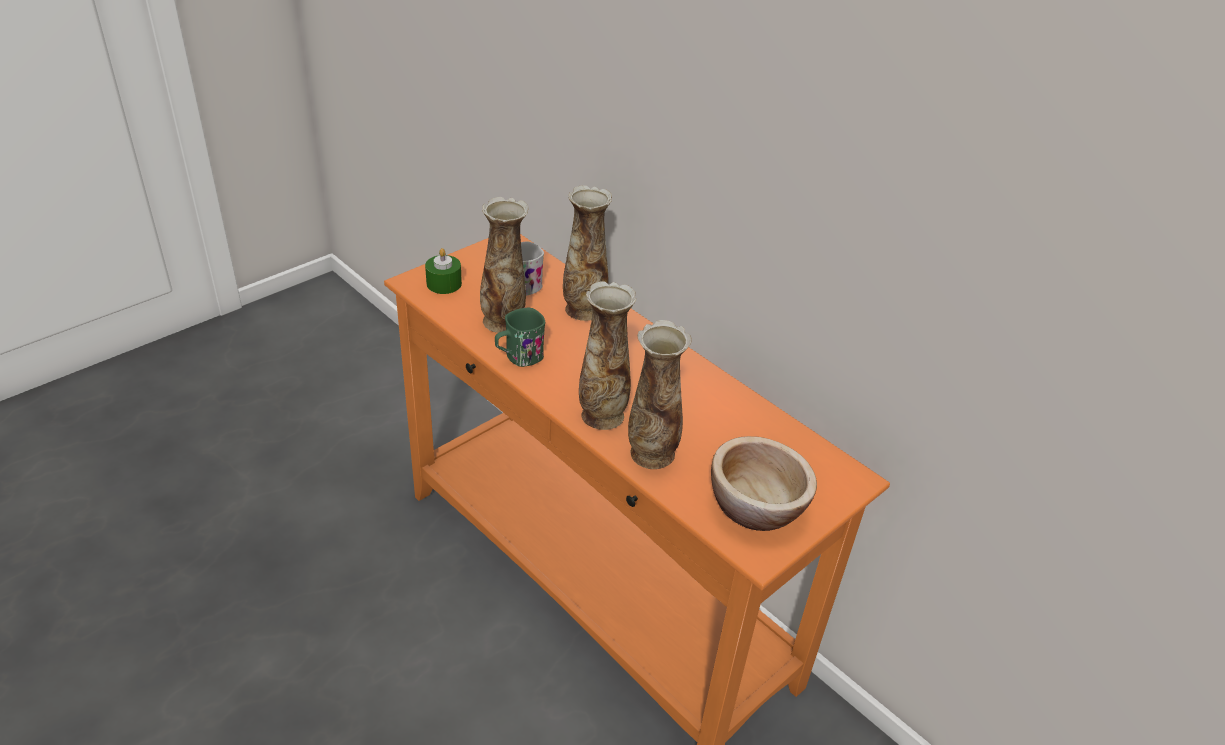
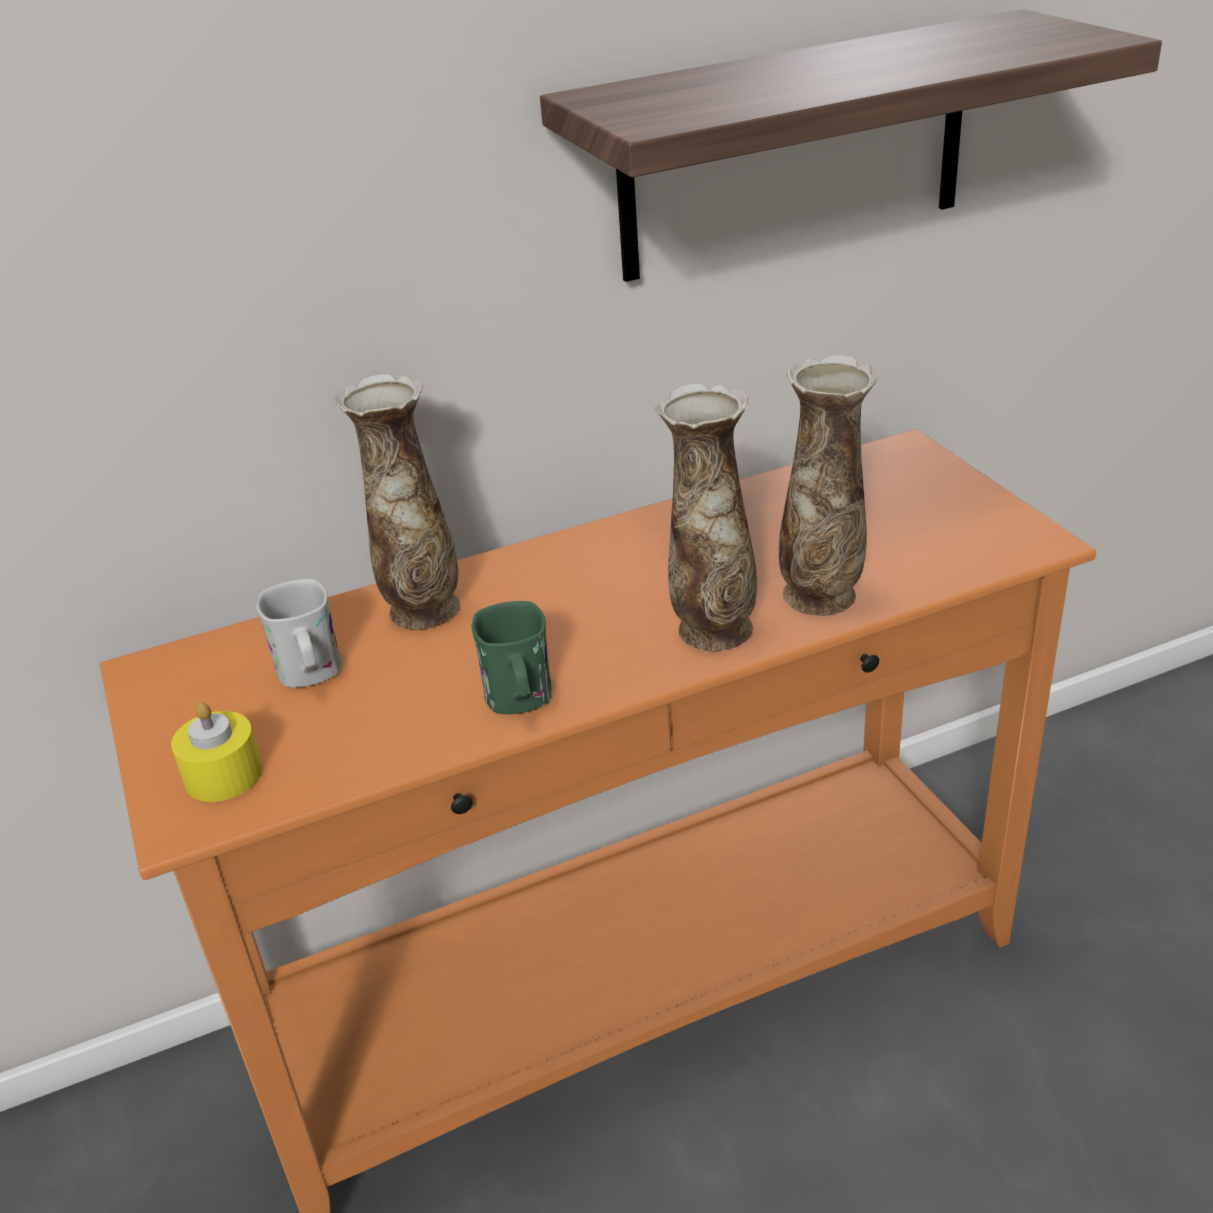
camera: 65 degrees left, 5 degrees down
(444, 283) = (223, 775): green candle -> yellow candle
(504, 321) = (402, 707): vase -> none
(756, 505) = (946, 527): bowl -> none
(868, 246) = (795, 148): none -> shelf

